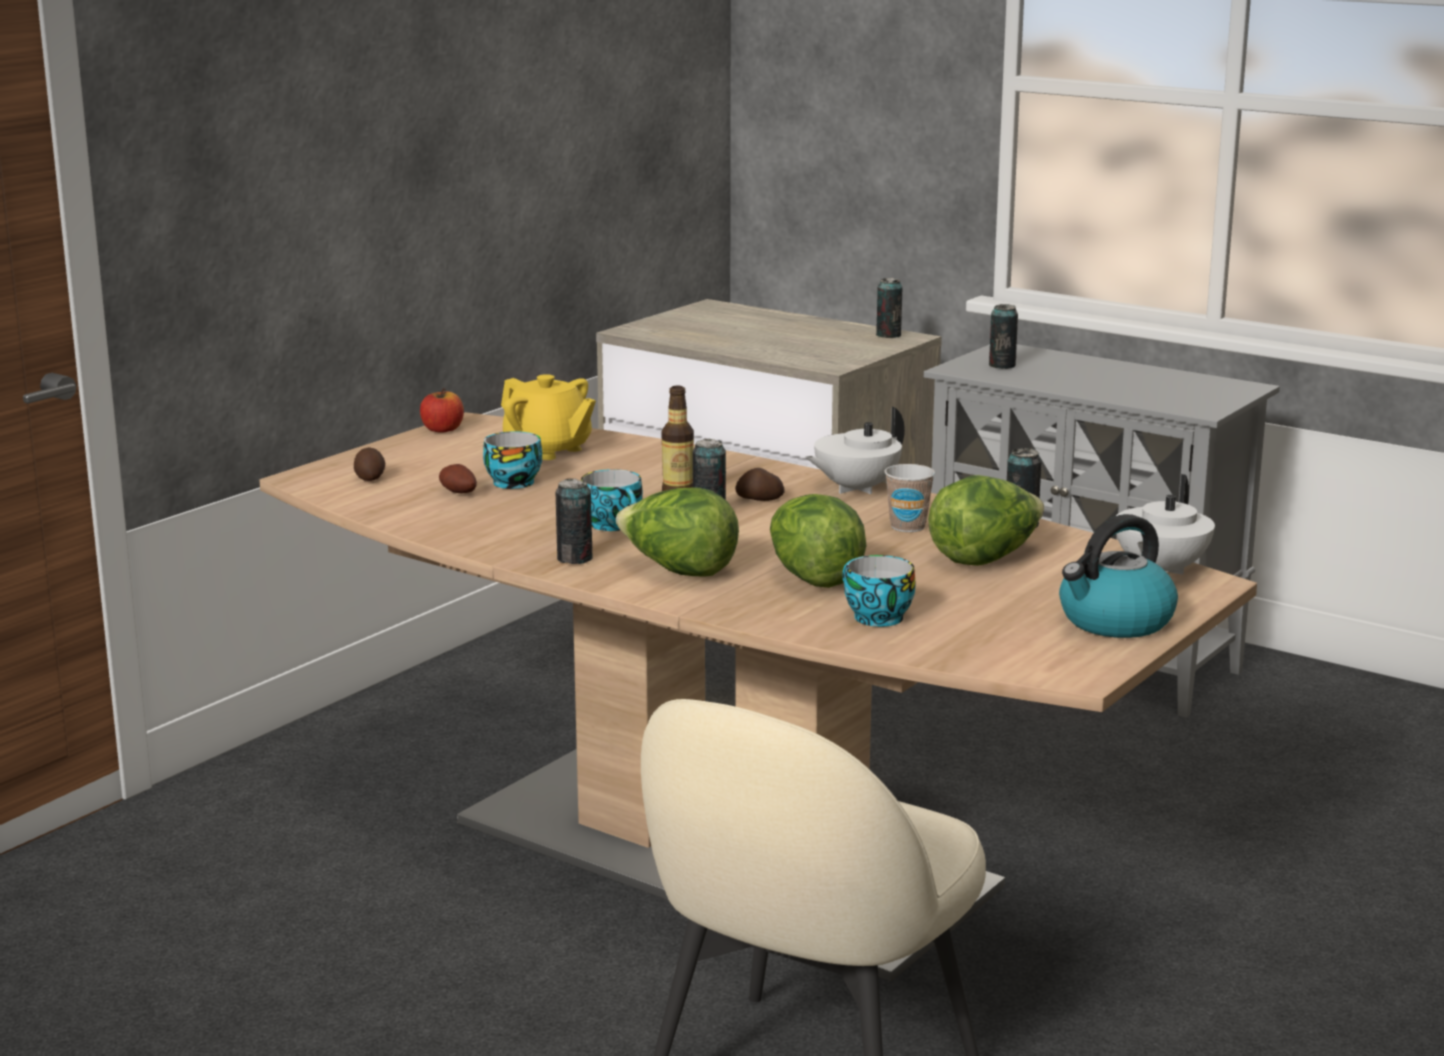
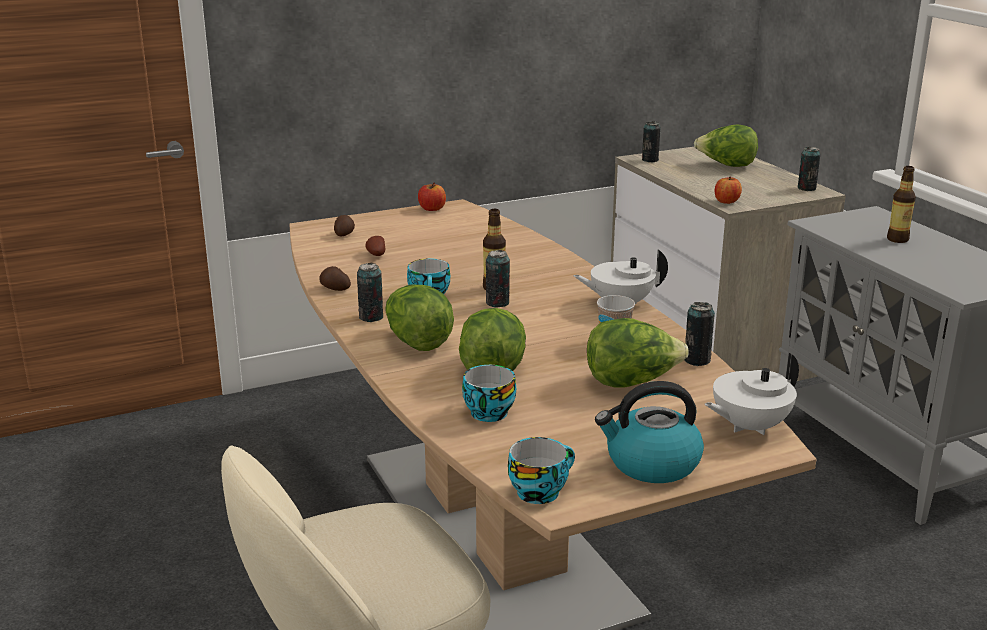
camera: 30 degrees right, 5 degrees up
(514, 482) = (418, 253): cup -> cup (539, 491)
(548, 450) = (470, 235): yellow teapot -> none
(756, 324) = (726, 166): none -> lettuce
(760, 499) = (546, 298): potato -> potato (334, 288)
(817, 363) = (726, 201): none -> apple
(1002, 365) = (851, 226): can -> can (650, 160)
(1069, 371) = (897, 239): none -> bottle

